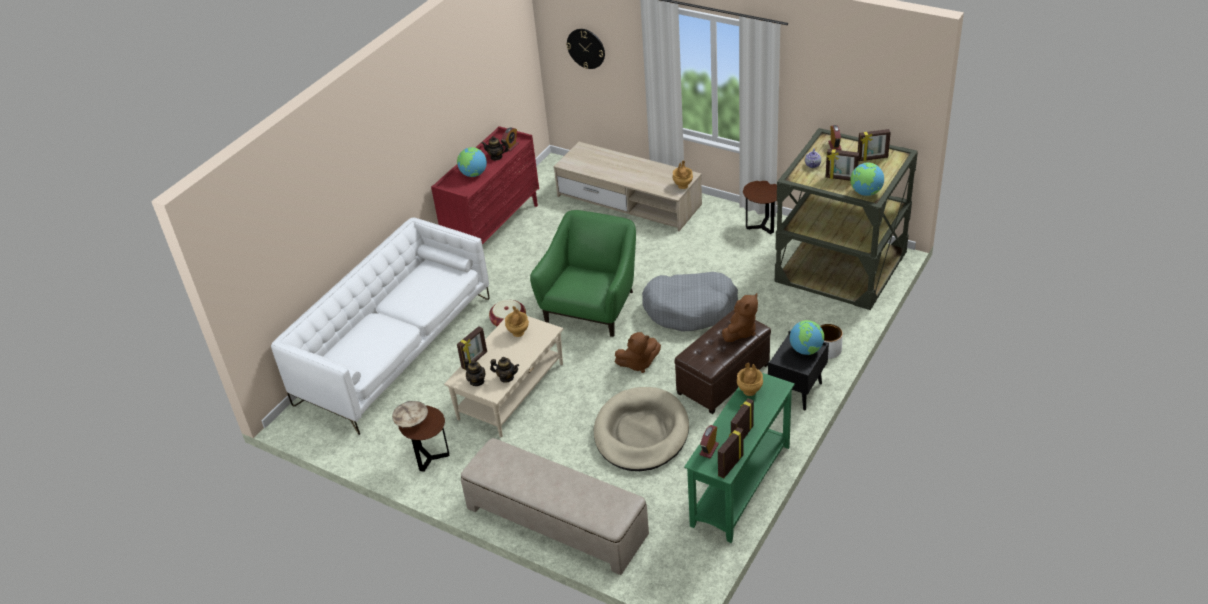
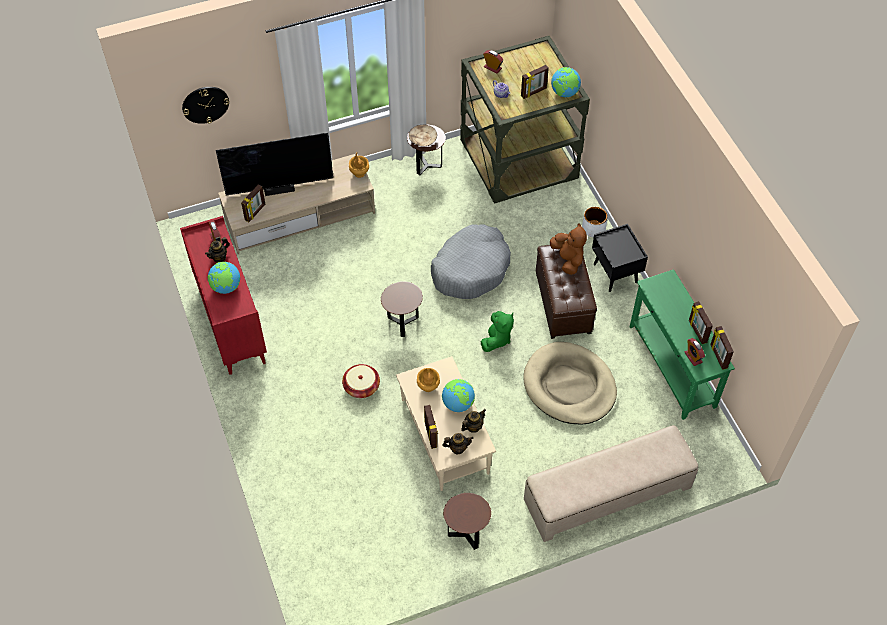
camera: 55 degrees left, 15 degrees up
(395, 351) = (312, 484): white sofa -> none
(411, 420) = (458, 518): beige bowl -> beige bowl (422, 140)
(592, 307) = (403, 323): green armchair -> brown side table
(619, 161) = (279, 187): none -> television
(638, 364) = (496, 339): brown plush toy -> green plush toy
(750, 391) = (658, 297): brown vase -> none
(806, 350) = (620, 239): globe -> globe (458, 404)
(872, 158) = (530, 61): picture frame -> picture frame (255, 212)

